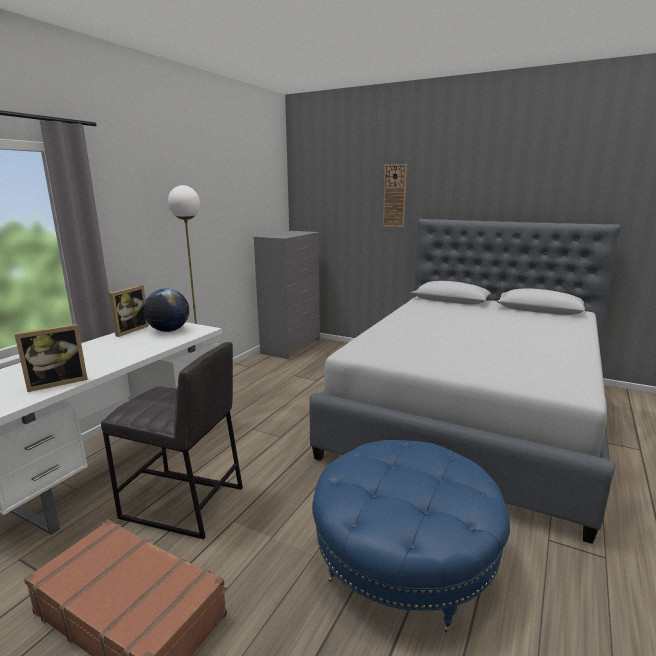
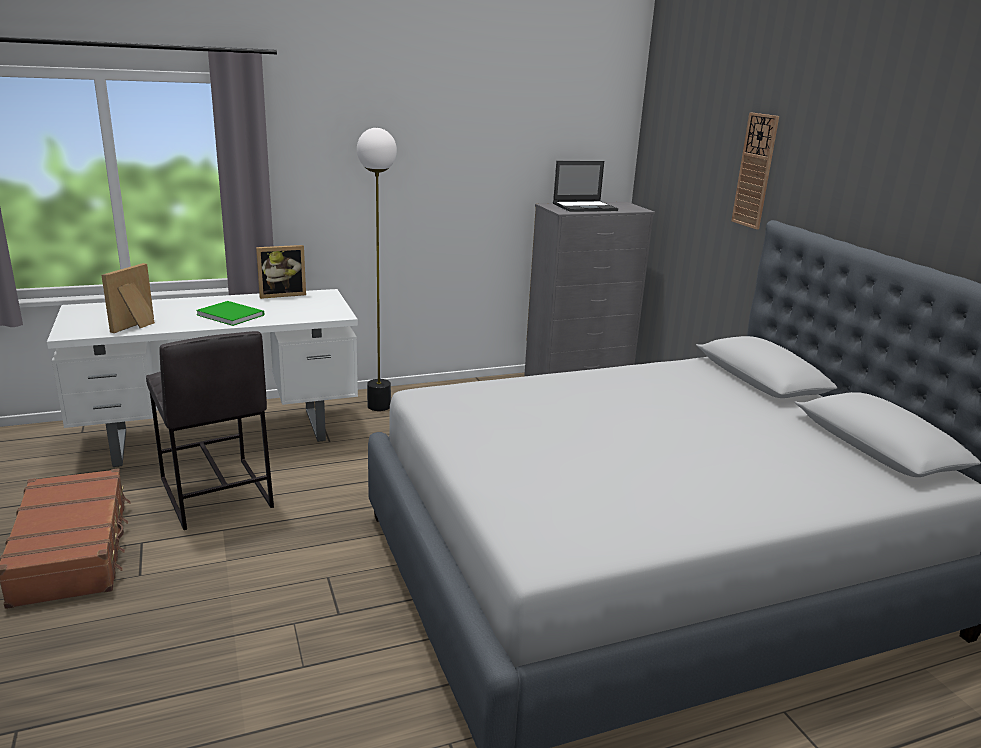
camera: 40 degrees right, 5 degrees up
(57, 382) = (137, 326): picture frame -> picture frame turned 105 degrees clockwise
(122, 351) = (230, 314): none -> green book
(168, 330) = (309, 305): globe -> none
(283, 234) = (585, 207): none -> laptop
(404, 560) = (284, 651): blue ottoman -> none

